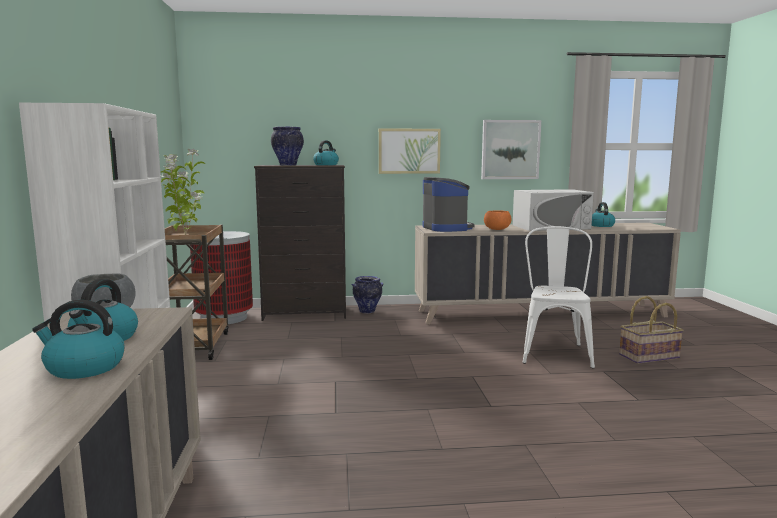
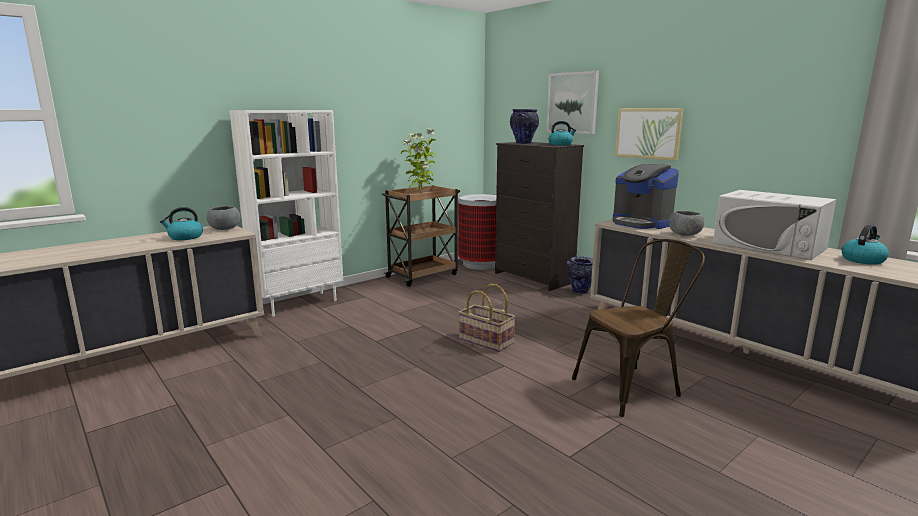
camera: 55 degrees right, 5 degrees up
(83, 368) = (140, 245): kettle -> none
(447, 228) = (641, 223): coffee machine -> coffee machine turned 105 degrees clockwise
(497, 229) = (685, 234): orange bowl -> grey bowl
(510, 149) = (772, 136): picture -> picture (572, 103)
(554, 351) = (633, 387): white chair -> brown chair
(649, 357) = (725, 445): basket -> basket (485, 341)

